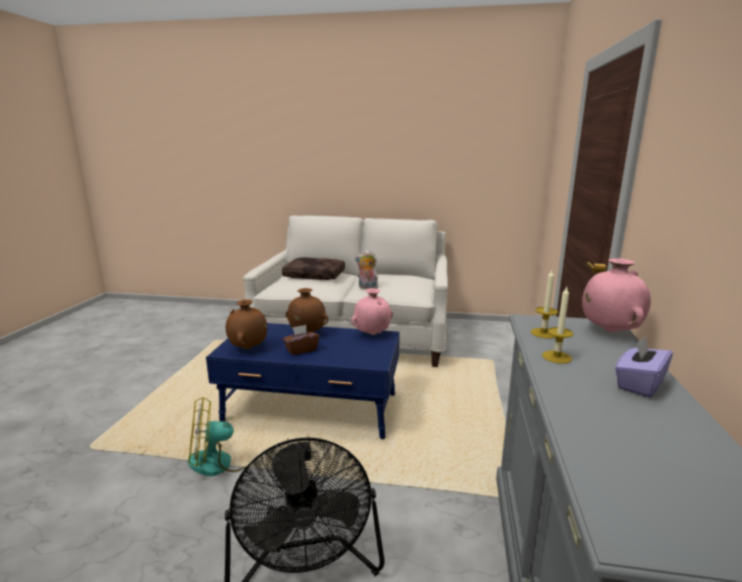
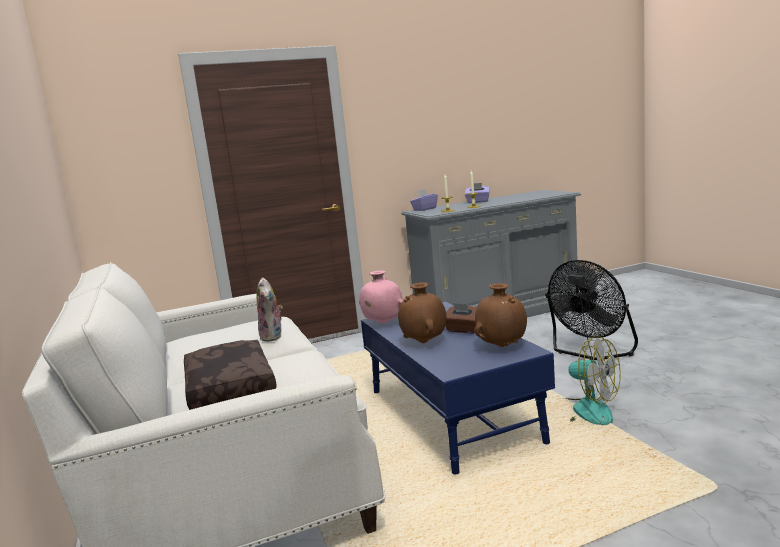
camera: 120 degrees left, 5 degrees down
(609, 331) = (424, 209): pink vase -> purple tissue box

